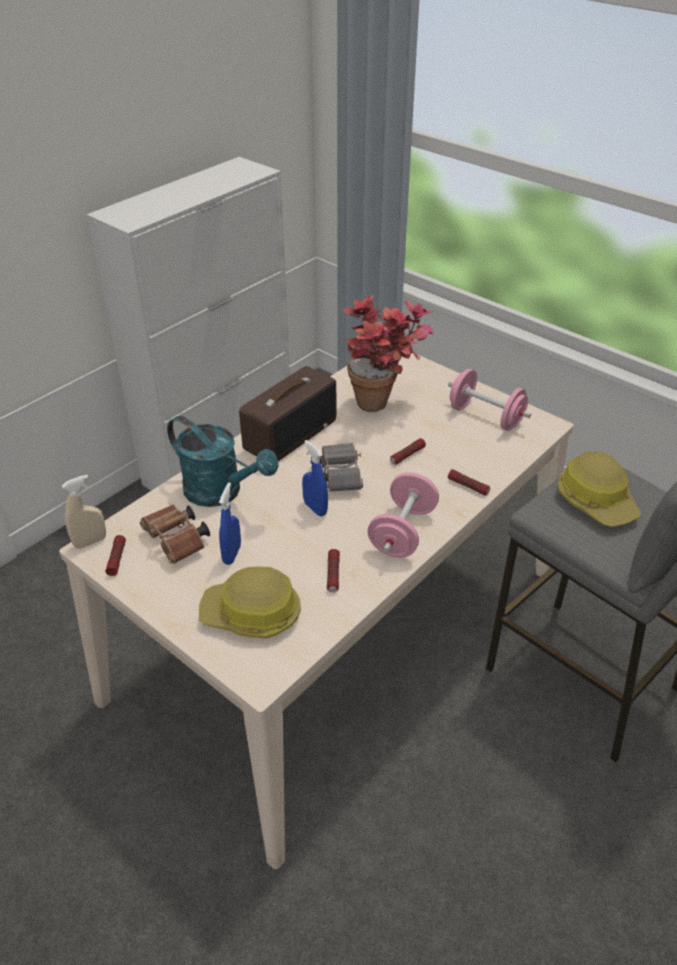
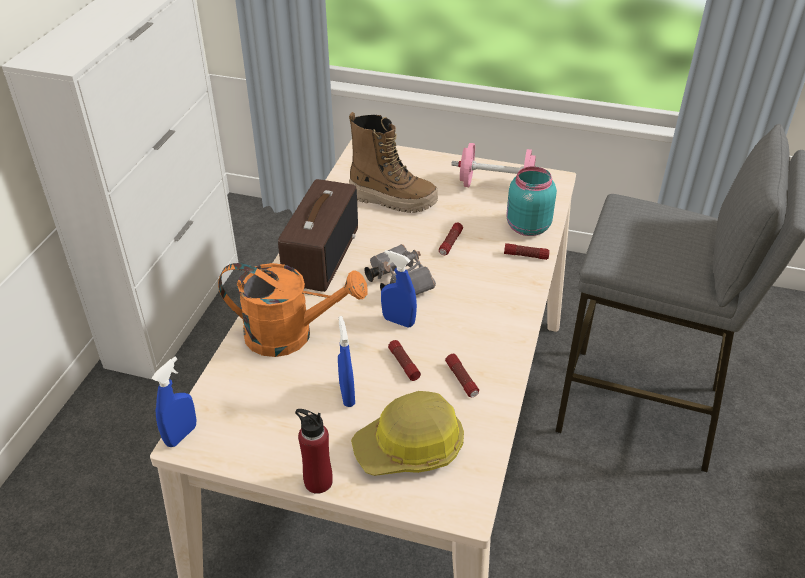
camera: 25 degrees left, 0 degrees up
(90, 542) = (181, 435): beige spray bottle -> blue spray bottle
(117, 559) = (225, 442): flashlight -> flashlight (403, 364)
(163, 614) = (318, 481): none -> red bottle
(178, 542) = (280, 402): brown binoculars -> none
(221, 492) = (291, 335): turquoise watering can -> orange watering can
(384, 403) = (393, 200): potted plant -> boot
(402, 532) = (497, 317): pink dumbbell -> none
(488, 461) = (526, 227): none -> turquoise jar
(596, 500) = (645, 234): hard hat -> none

